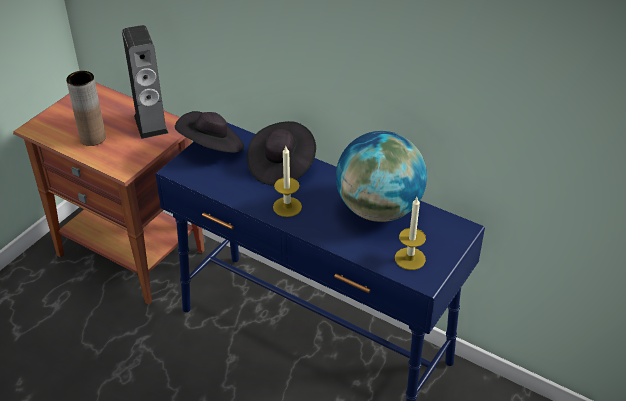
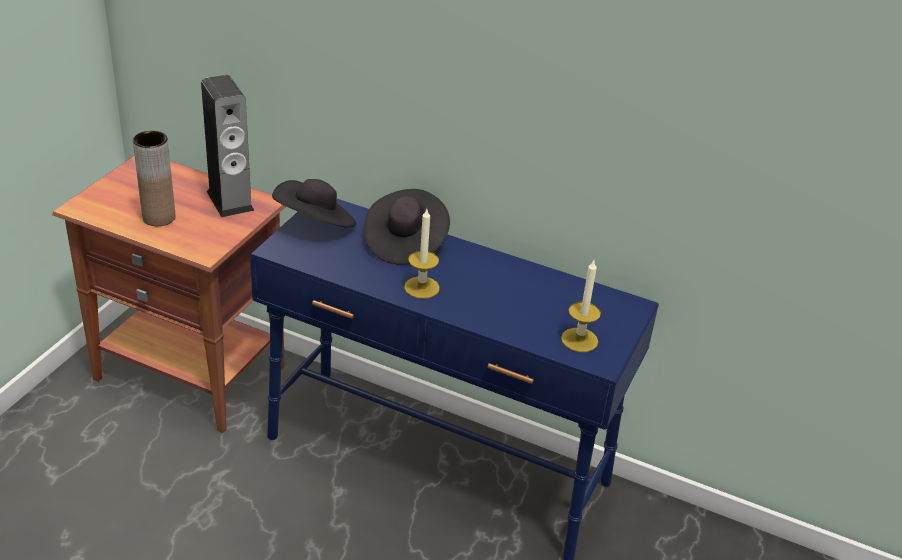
camera: 10 degrees left, 5 degrees down
(379, 209) = (532, 287): globe -> none

